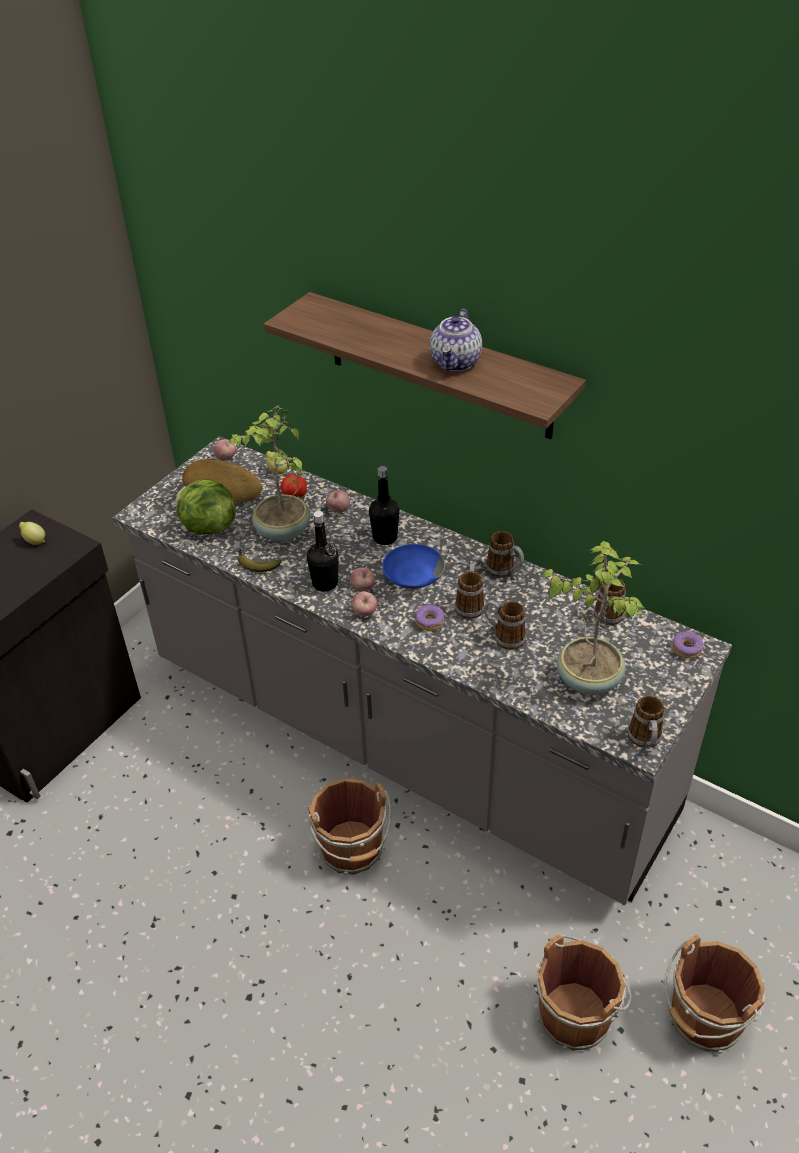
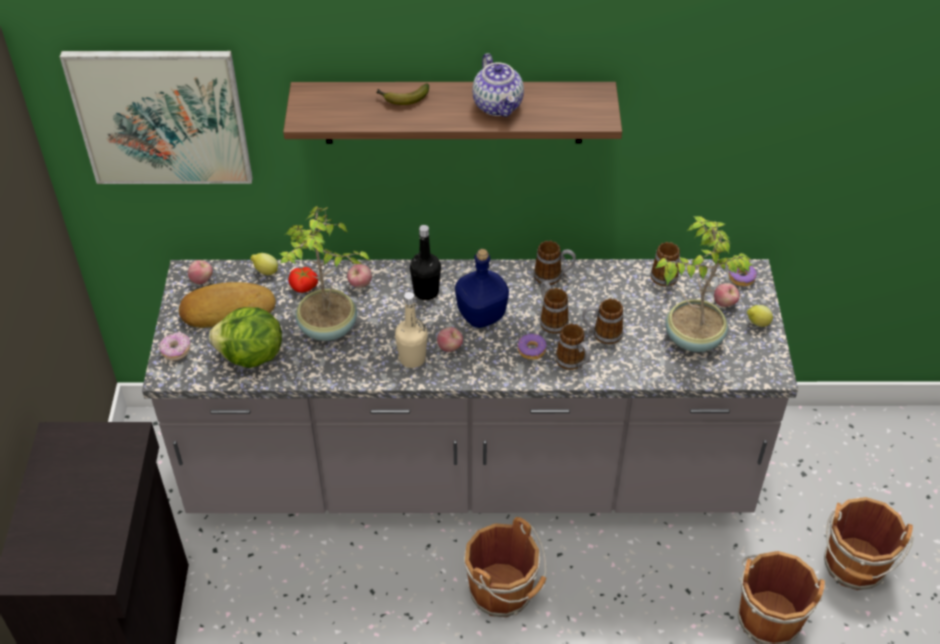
camera: 35 degrees left, 5 degrees up
(34, 541) = (78, 453): lemon -> lemon (757, 324)
(160, 500) = (176, 351): none -> donut
(217, 297) = (161, 117): none -> picture
(255, 564) = (332, 370): banana -> banana (402, 98)
(325, 583) = (412, 358): black bottle -> beige bottle
(365, 613) = (471, 369): apple -> apple (724, 303)
(412, 575) = (480, 315): blue bowl -> blue bottle
(645, 741) = (772, 367): mug -> mug (573, 363)

